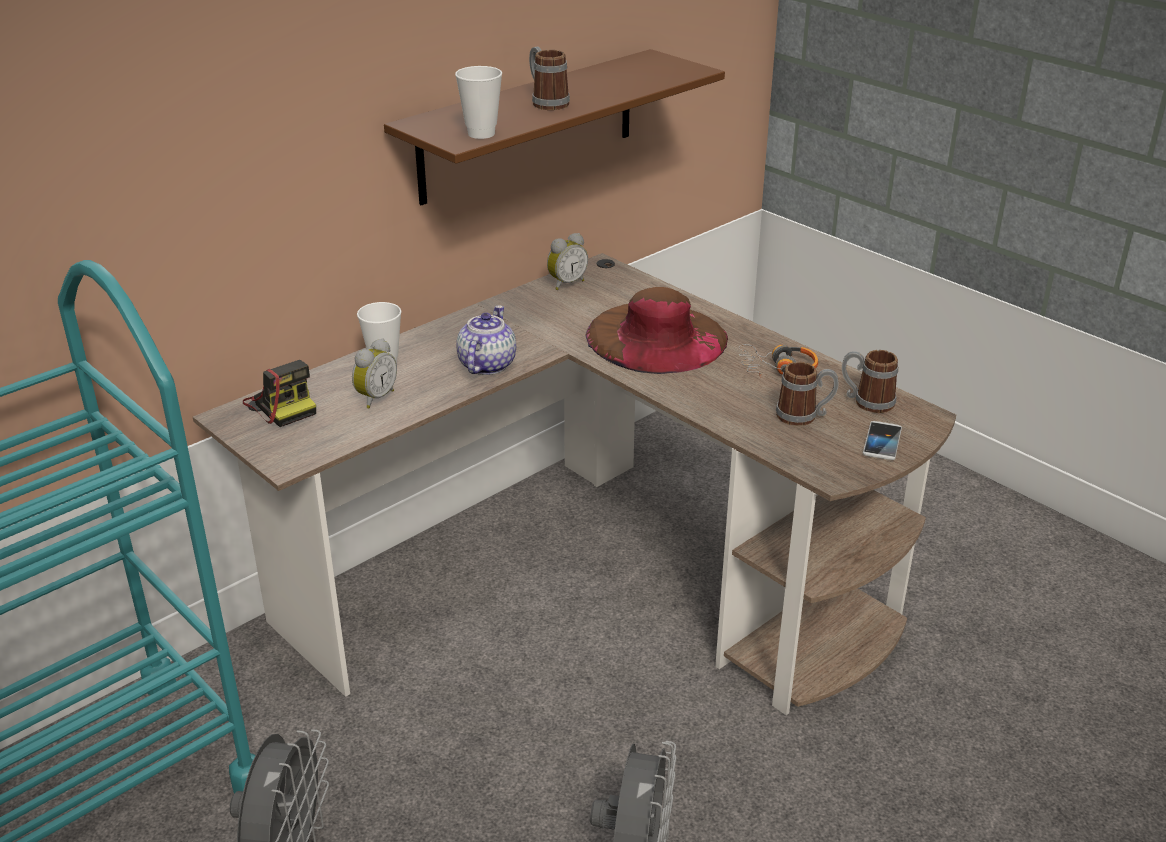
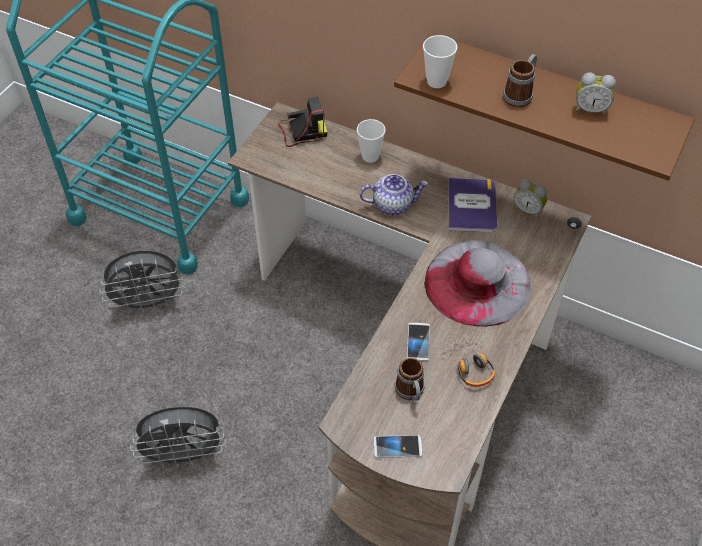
camera: 70 degrees right, 20 degrees up
(282, 405) = (301, 132): camera -> camera turned 135 degrees counterclockwise
(374, 397) = (329, 167): alarm clock -> alarm clock (590, 109)
(532, 314) = (471, 206): none -> book
(656, 337) = (477, 282): brown hat -> grey hat
(728, 395) = (418, 342): none -> phone
(866, 402) = (449, 429): mug -> none

